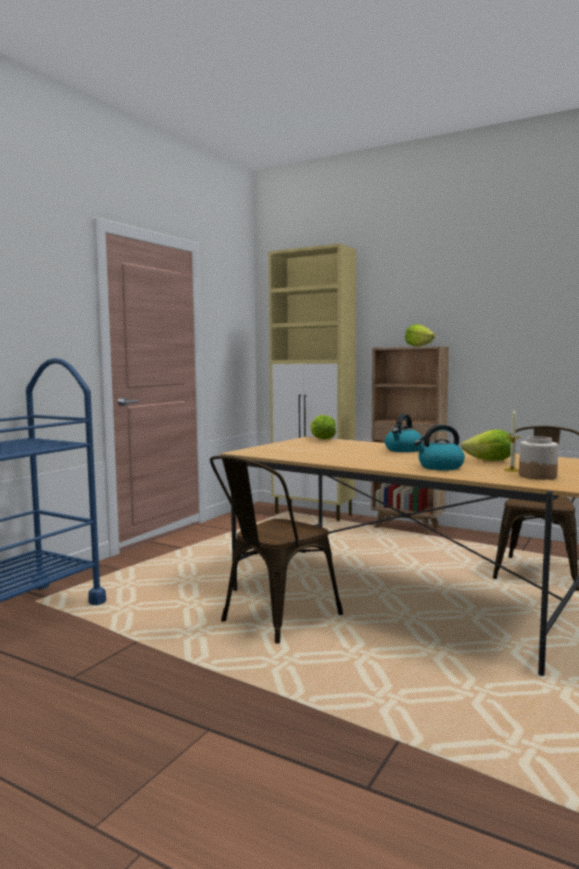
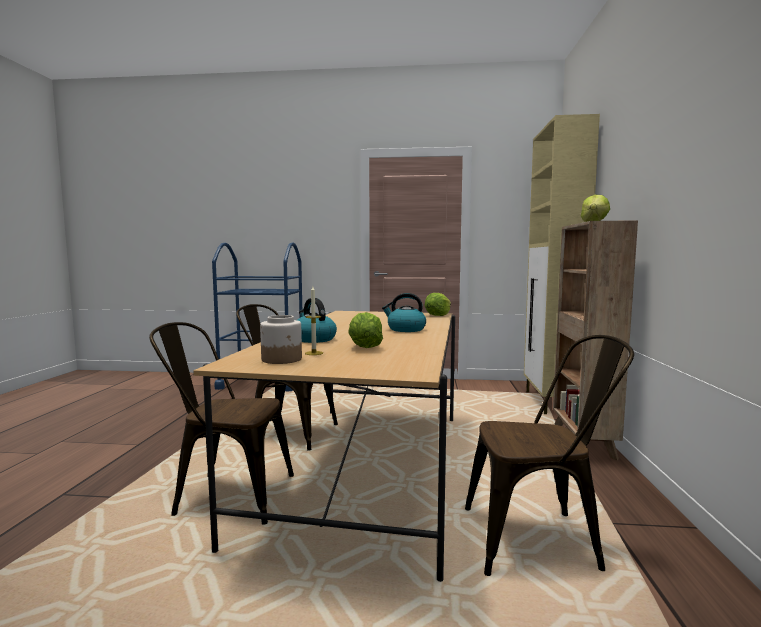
camera: 65 degrees right, 0 degrees up
(430, 665) = (226, 495): none -> brown chair

